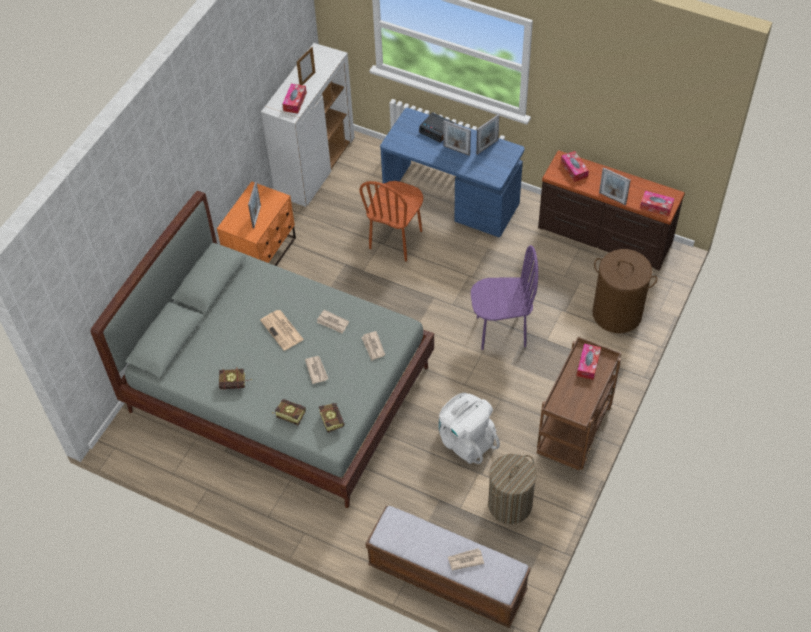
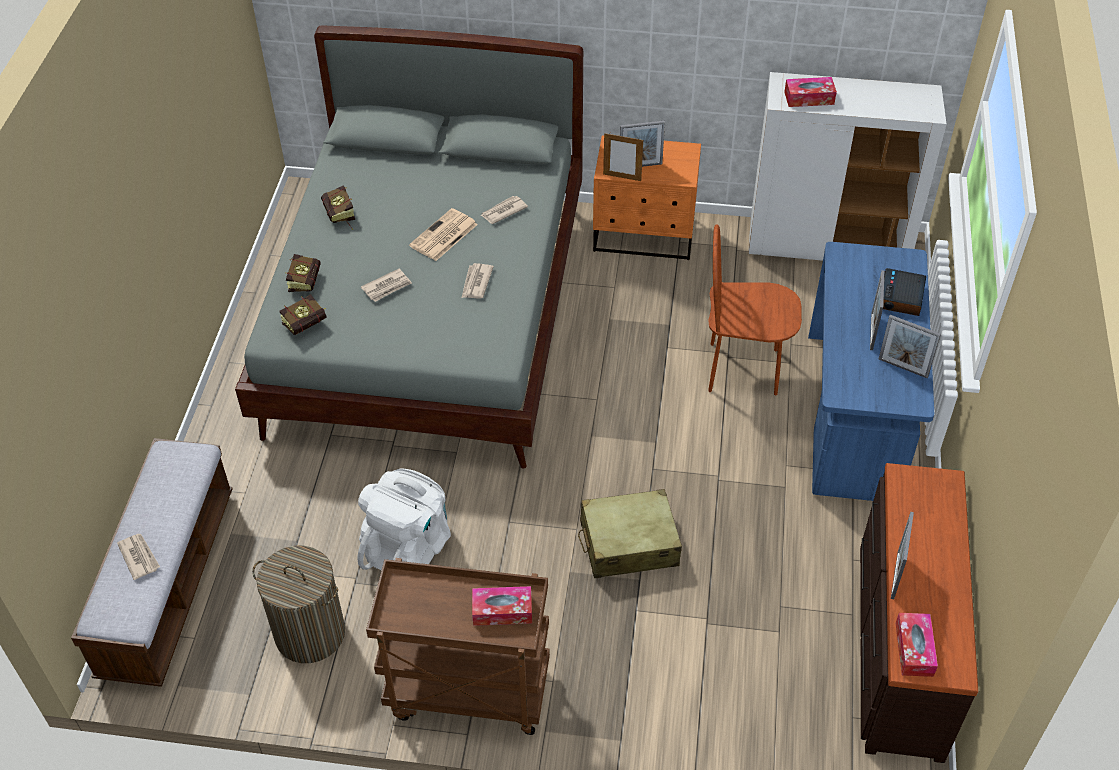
camera: 70 degrees right, 5 degrees down
(307, 79) = (861, 98): picture frame -> picture frame (622, 177)
(373, 347) = (449, 336): newspaper -> newspaper (503, 211)
(501, 331) = (628, 543): purple chair -> beige suitcase
(574, 169) = (931, 503): tissue box -> none
(617, 313) = (736, 704): brown laundry basket -> none

